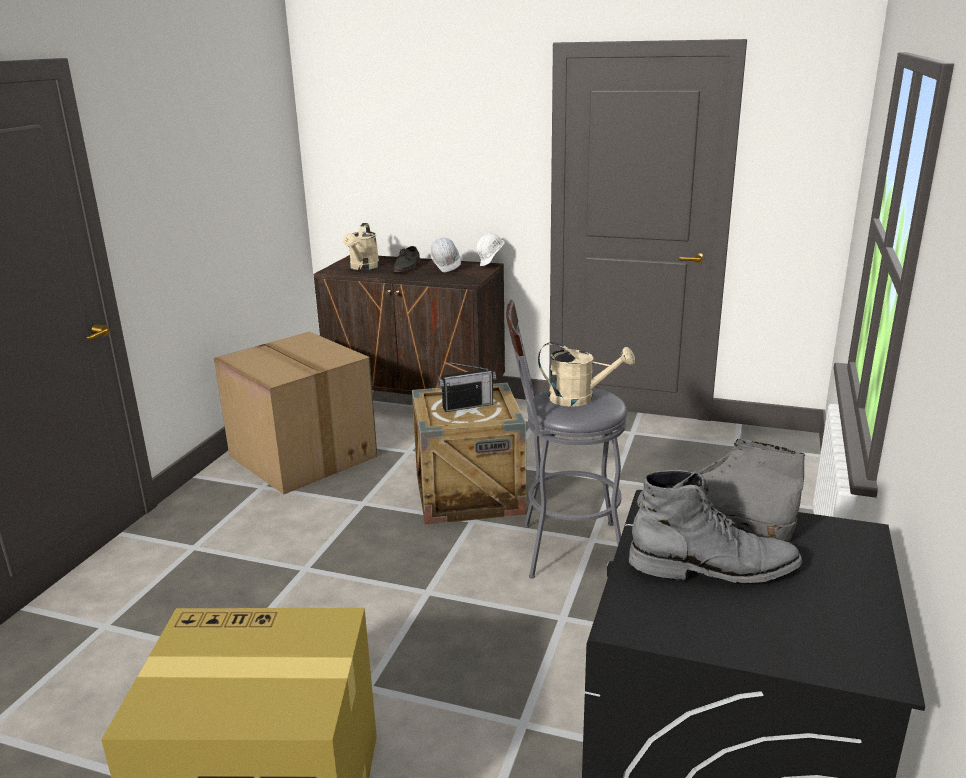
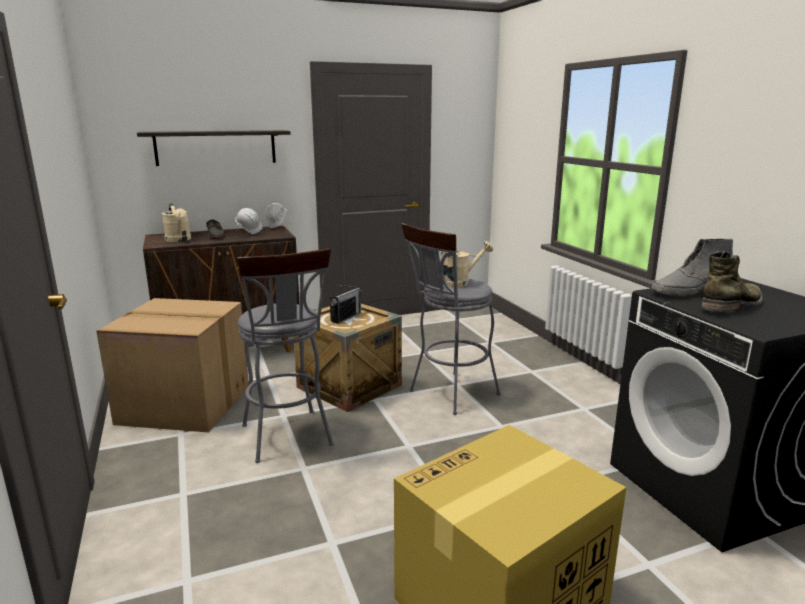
camera: 40 degrees left, 5 degrees down
(334, 531) = (289, 439): none -> grey stool
(430, 157) = (216, 147): none -> shelf
(714, 568) = (732, 305): grey boot -> green boot

